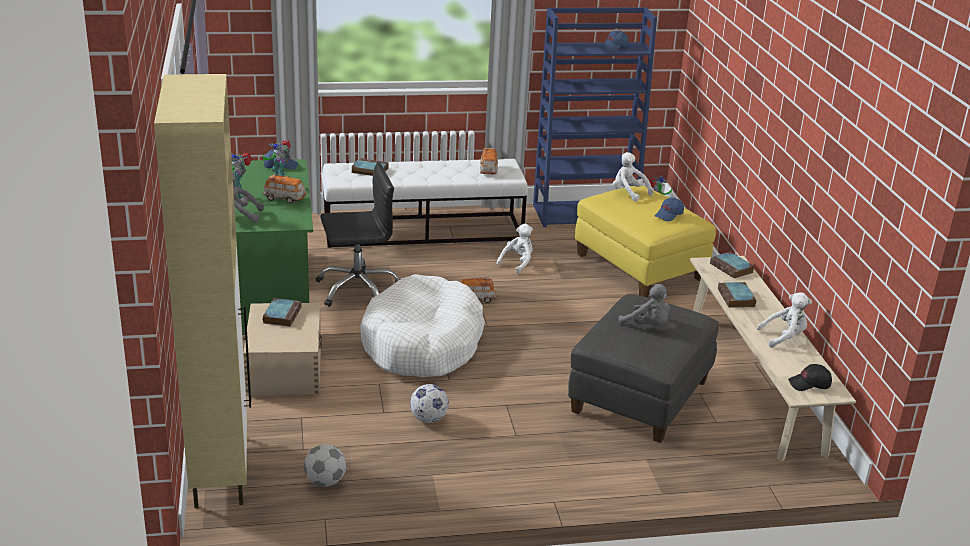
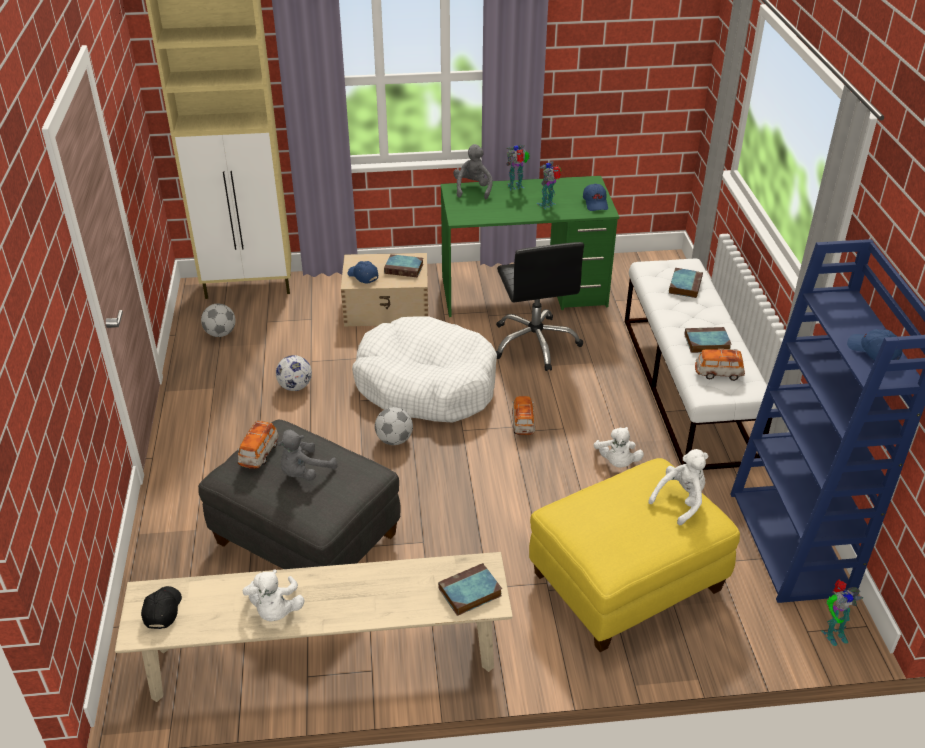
camera: 95 degrees right, 10 degrees up
(284, 198) = (515, 209): toy car -> toy car (259, 454)
(505, 359) = (394, 440): none -> football
(517, 263) = (617, 462): white plush toy -> white plush toy turned 45 degrees clockwise
(669, 215) = (608, 534): blue cap -> blue cap (362, 276)
(736, 298) = (381, 581): book -> book (706, 343)

